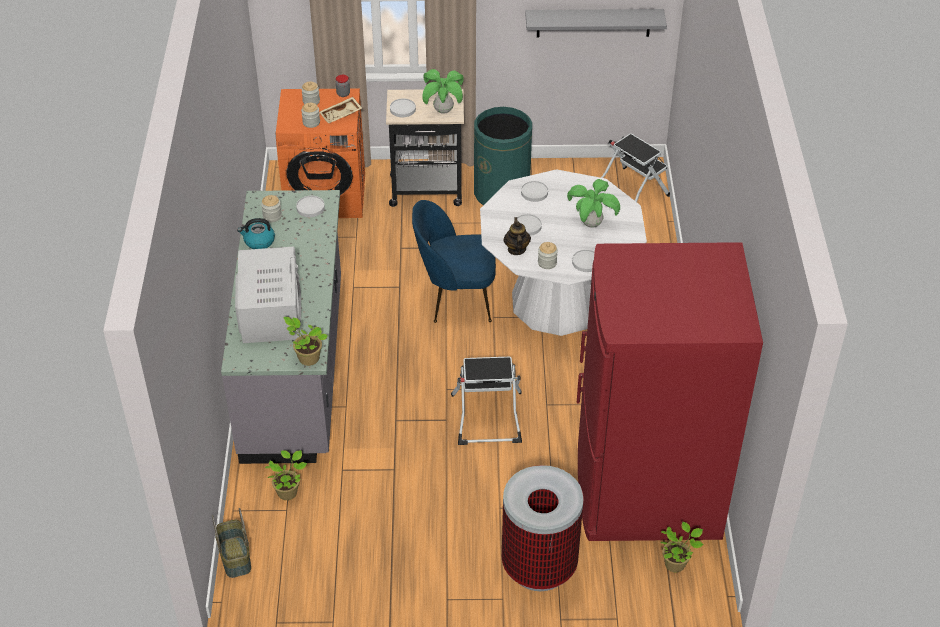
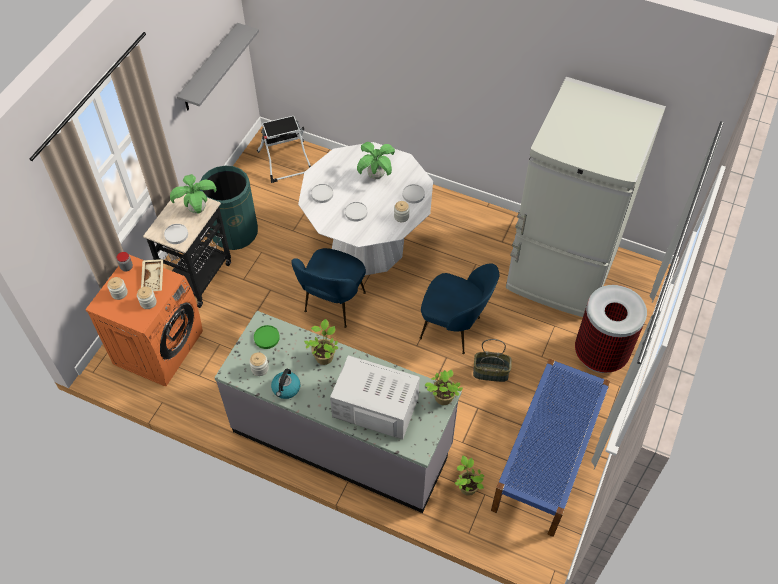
camera: 65 degrees left, 10 degrees up
(236, 557) = (516, 546): basket -> basket (491, 372)
(310, 207) = (266, 338): white plate -> green plate
(361, 554) = (547, 458): none -> blue bench
(487, 415) = (455, 330): step ladder -> blue chair
(516, 249) = (377, 228): teapot -> none
(646, 489) = (561, 269): red fridge -> white fridge
(676, 563) = (627, 279): potted plant -> potted plant (324, 356)

